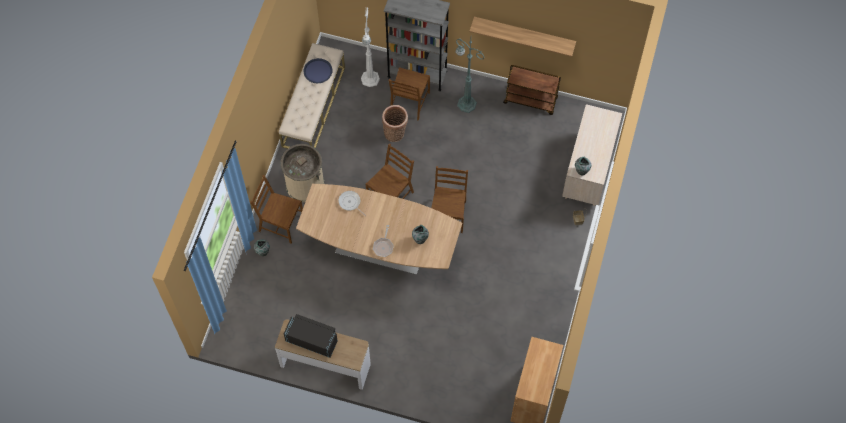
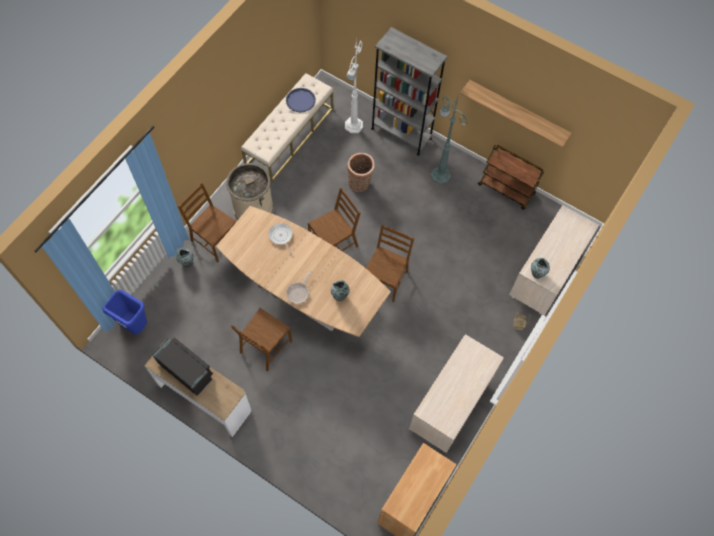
camera: 15 degrees right, 0 degrees up
(239, 322) = (135, 326): none -> blue trash can
(409, 102) = (384, 158): brown chair -> brown chair (265, 347)
(540, 307) = (450, 405): none -> beige dresser

